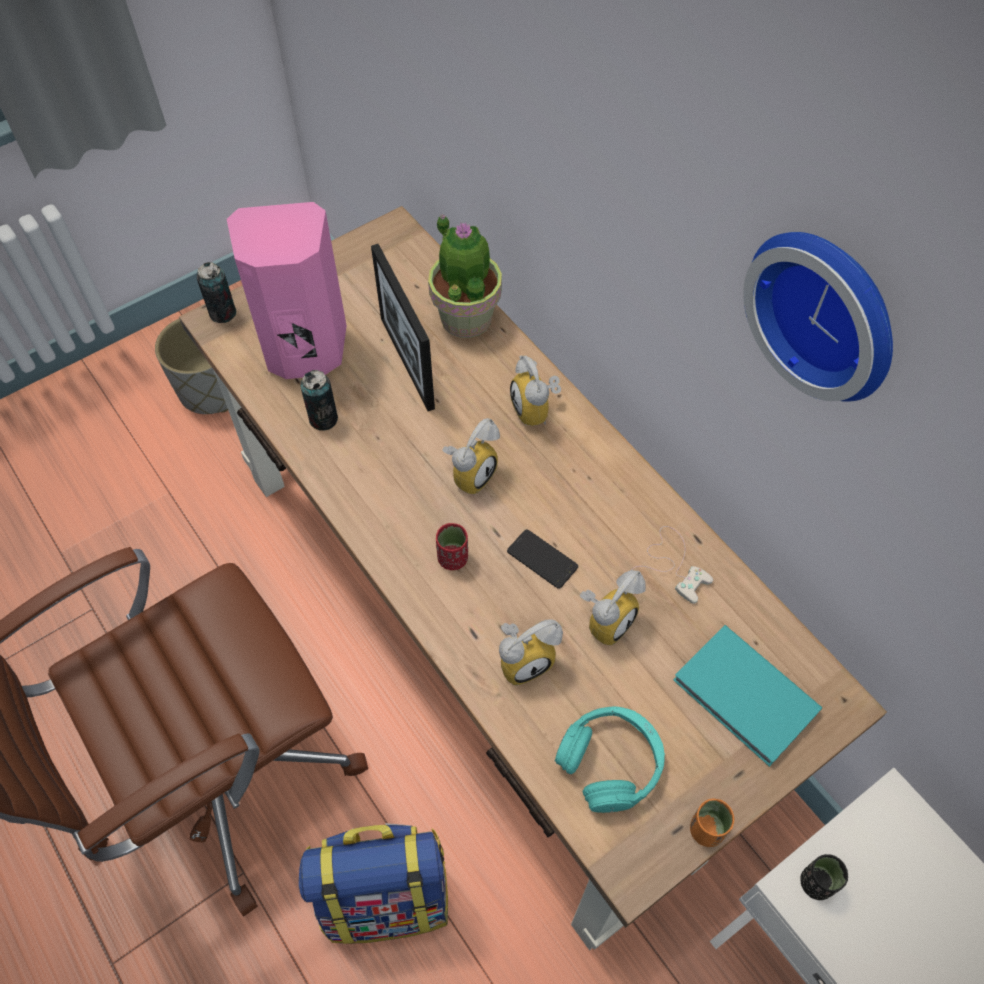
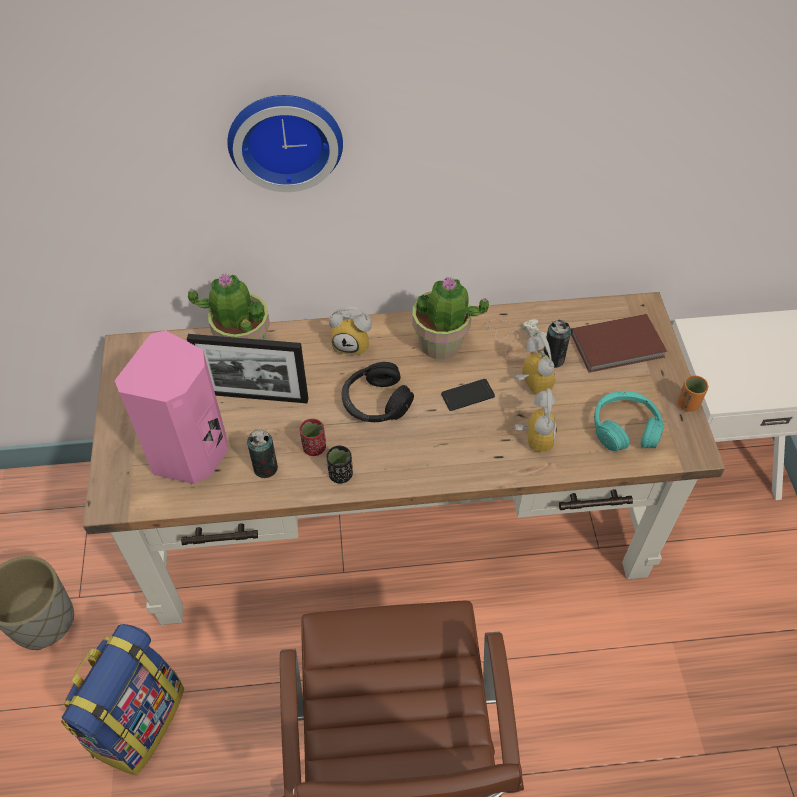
camera: 60 degrees left, 5 degrees down
(223, 313) = (108, 493): can -> can (553, 359)
(388, 896) = (555, 683): backpack -> backpack (137, 719)
(453, 558) = (435, 442): red cup -> red cup (314, 447)
(470, 472) = (375, 402): alarm clock -> black headphones
(600, 495) = (441, 344): none -> potted plant
(744, 699) = (619, 346): turquoise book -> brown book
(816, 882) = (722, 387): black cup -> black cup (340, 474)
(828, 311) = (541, 99): wall clock -> wall clock (285, 138)

